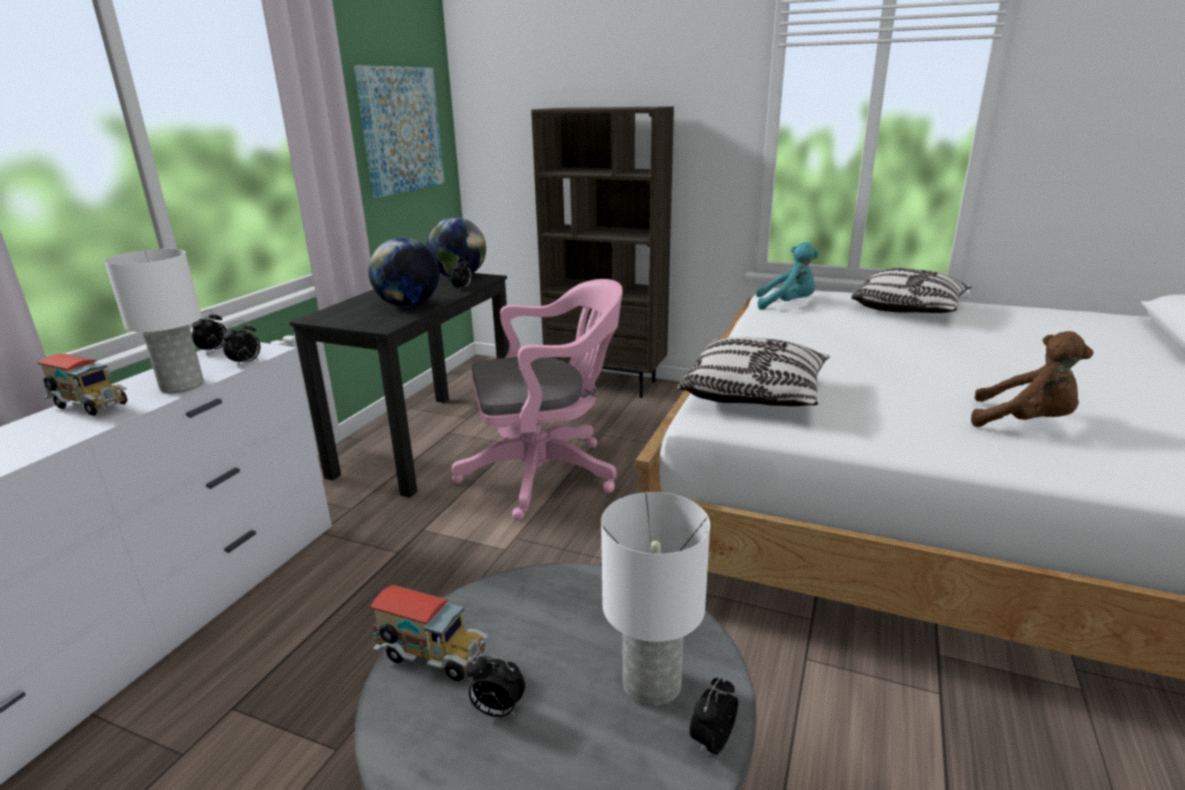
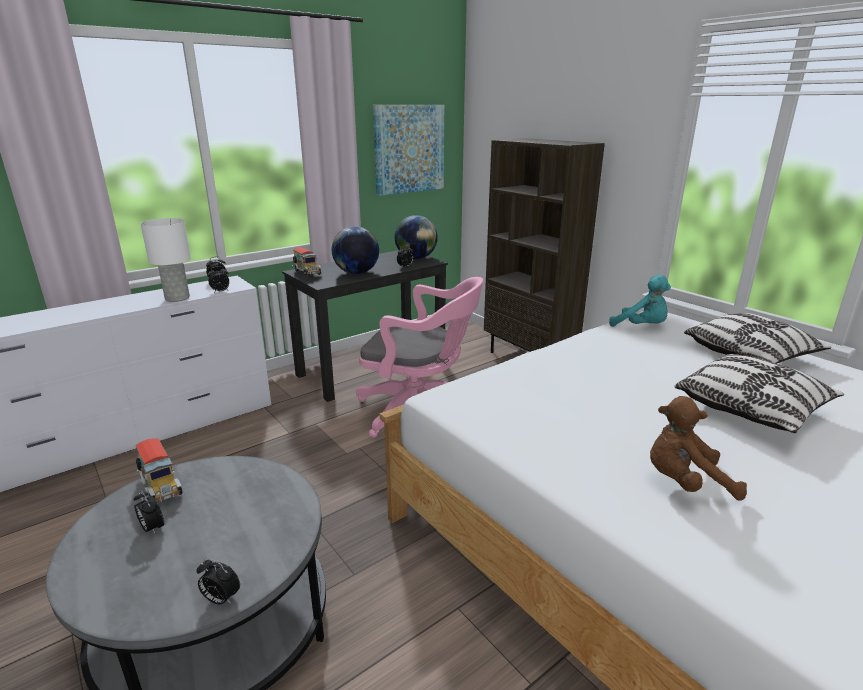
camera: 30 degrees right, 0 degrees up
(89, 407) = (129, 300): toy truck -> toy truck (307, 273)
(652, 682) = (236, 552): white table lamp -> none
(712, 741) = (221, 599): alarm clock -> alarm clock turned 135 degrees counterclockwise
(754, 394) = (494, 390): pillow -> pillow (751, 409)
(1024, 422) = (684, 482): brown plush toy -> brown plush toy turned 120 degrees clockwise

